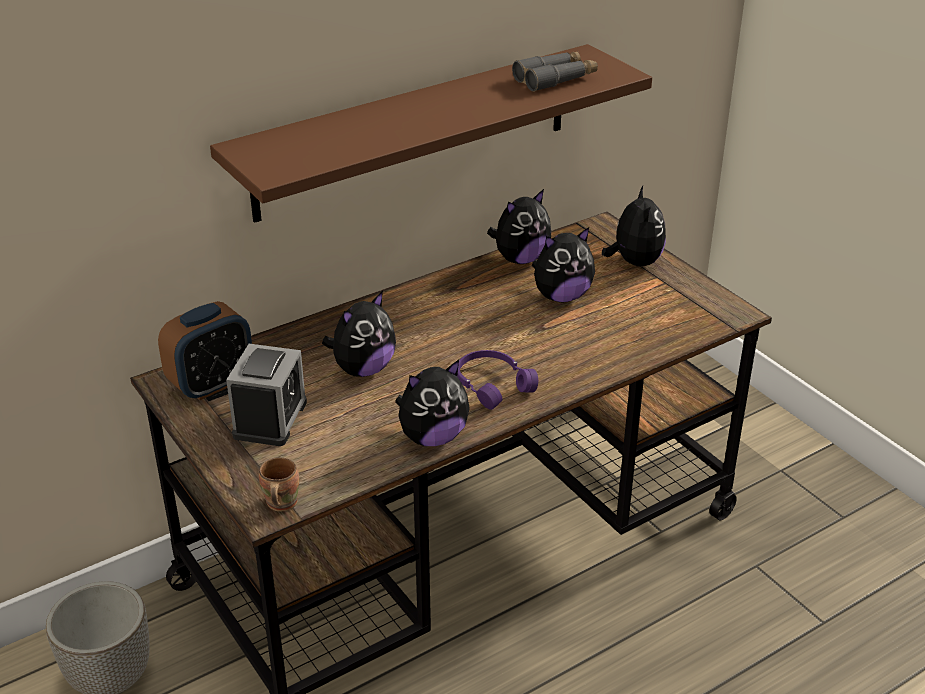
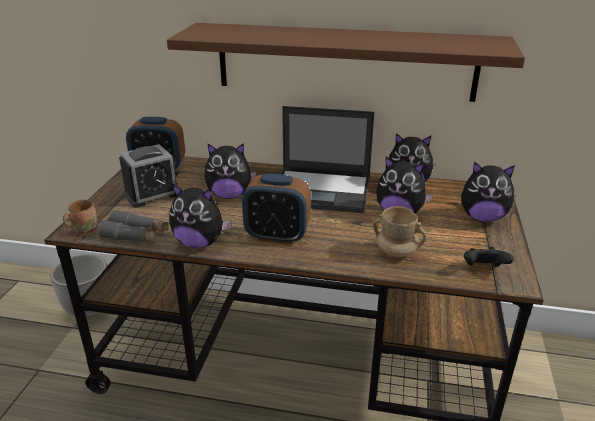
camera: 45 degrees right, 5 degrees down
(451, 310) = (322, 191): none -> laptop
(492, 385) = (277, 236): purple headphones -> alarm clock
(555, 79) = (446, 43): grey binoculars -> grey binoculars (135, 235)
(618, 339) = (396, 252): none -> beige mug
(634, 262) = (482, 217): plush toy -> plush toy turned 60 degrees clockwise
(701, 315) = (483, 269): none -> black game controller

